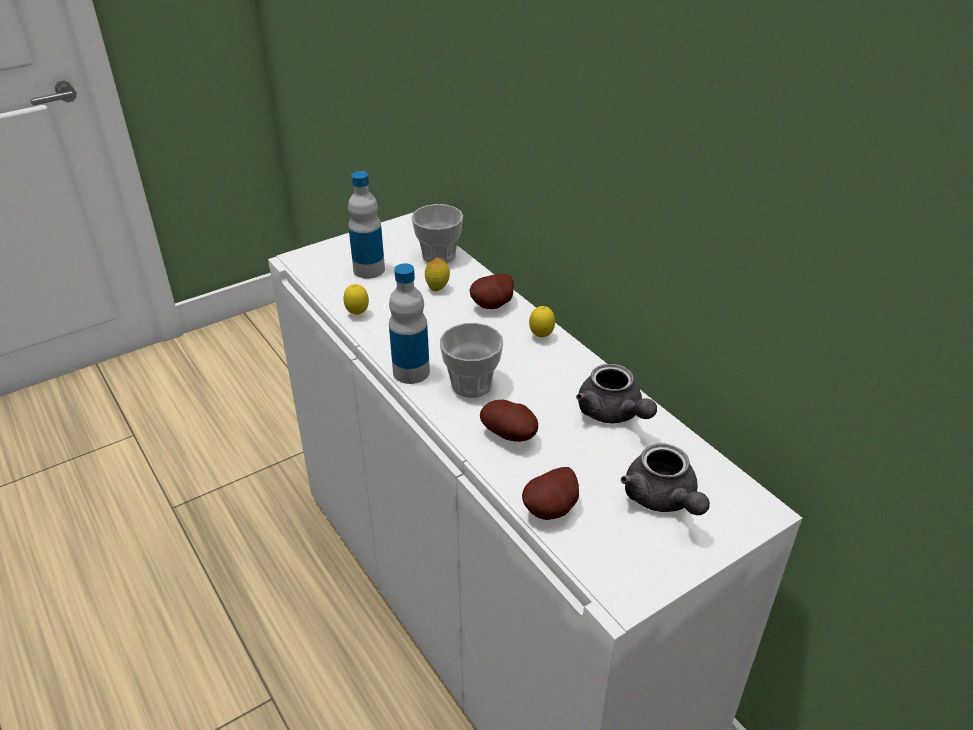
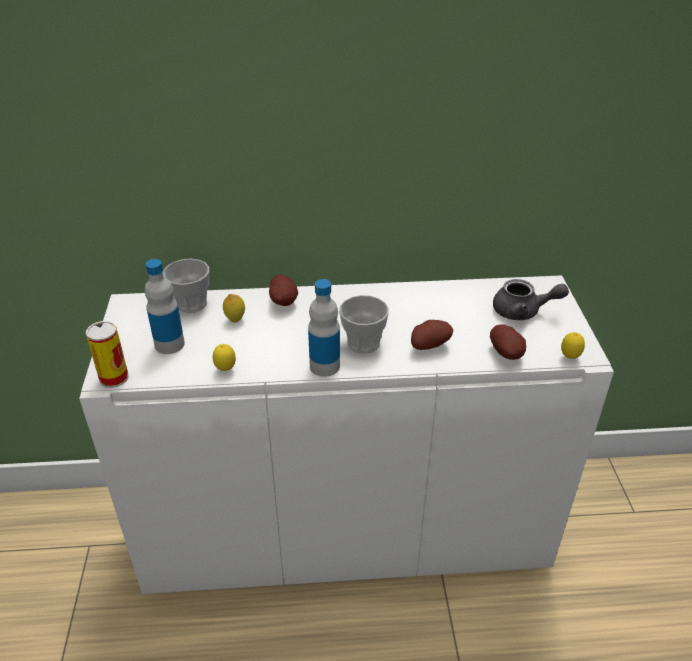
camera: 60 degrees left, 0 degrees up
(302, 262) = (114, 378): none -> can
(541, 337) = (338, 296): lemon -> lemon (569, 358)
(613, 414) = (438, 299): grey teapot -> none

